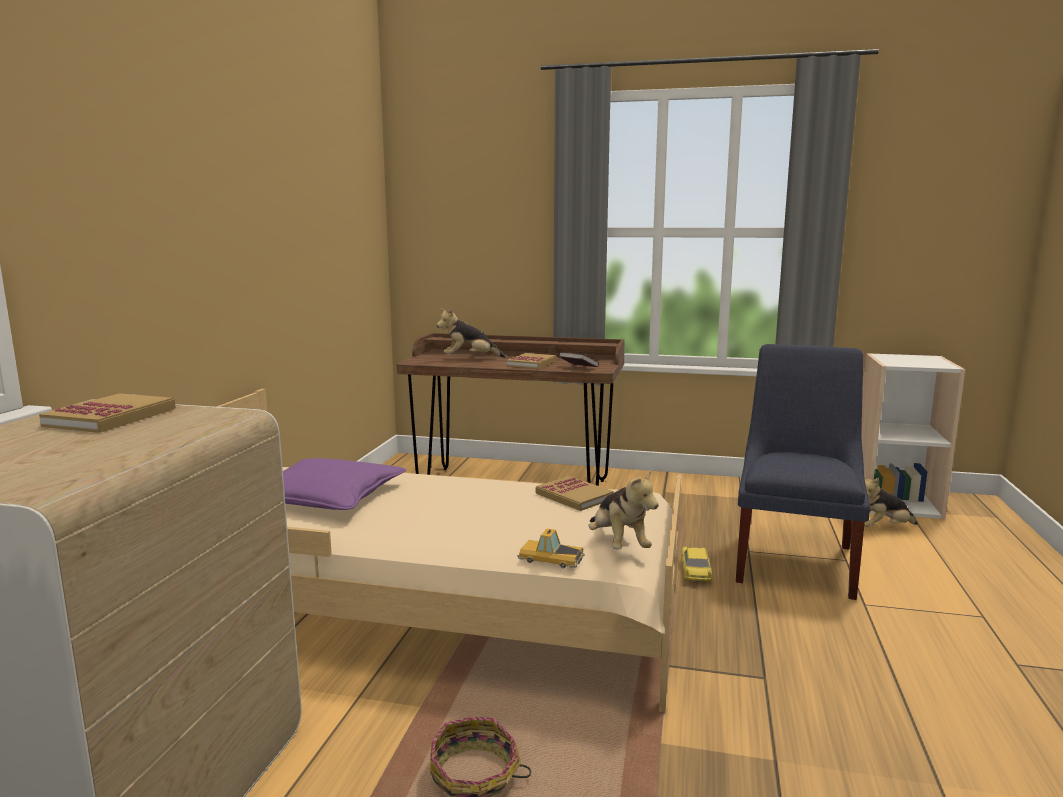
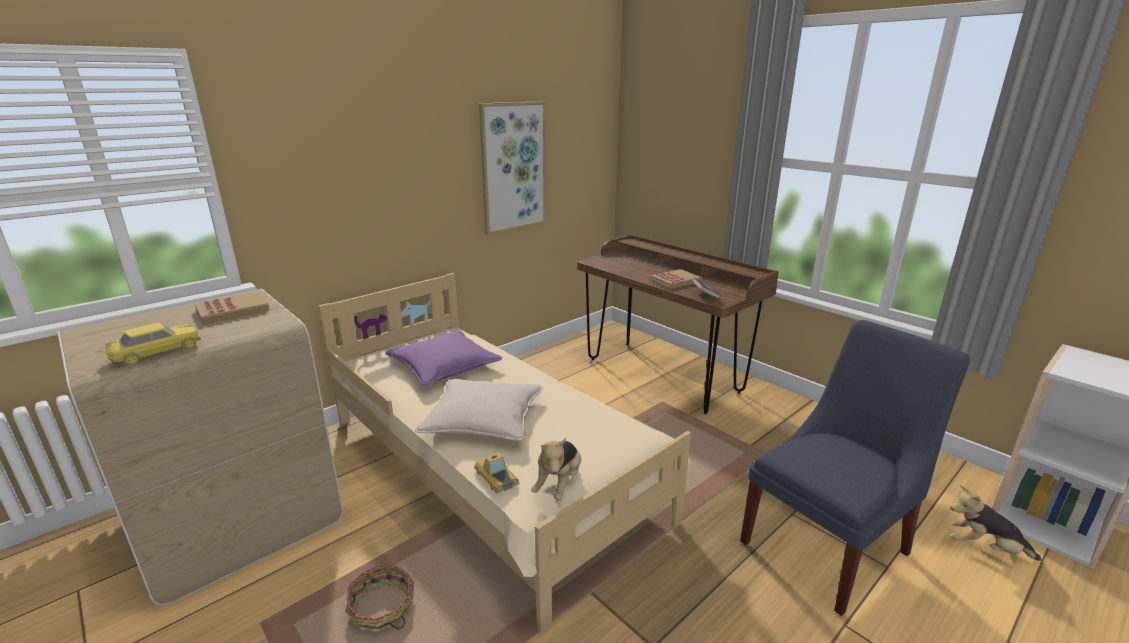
camera: 35 degrees right, 10 degrees up
(308, 249) = (513, 167): none -> picture
(456, 523) = (483, 418): none -> beige pillow
(469, 359) = (636, 265): plush toy -> none
(574, 496) = (593, 421): book -> none
(695, 571) = (716, 515): yellow toy car -> yellow toy car (157, 352)

